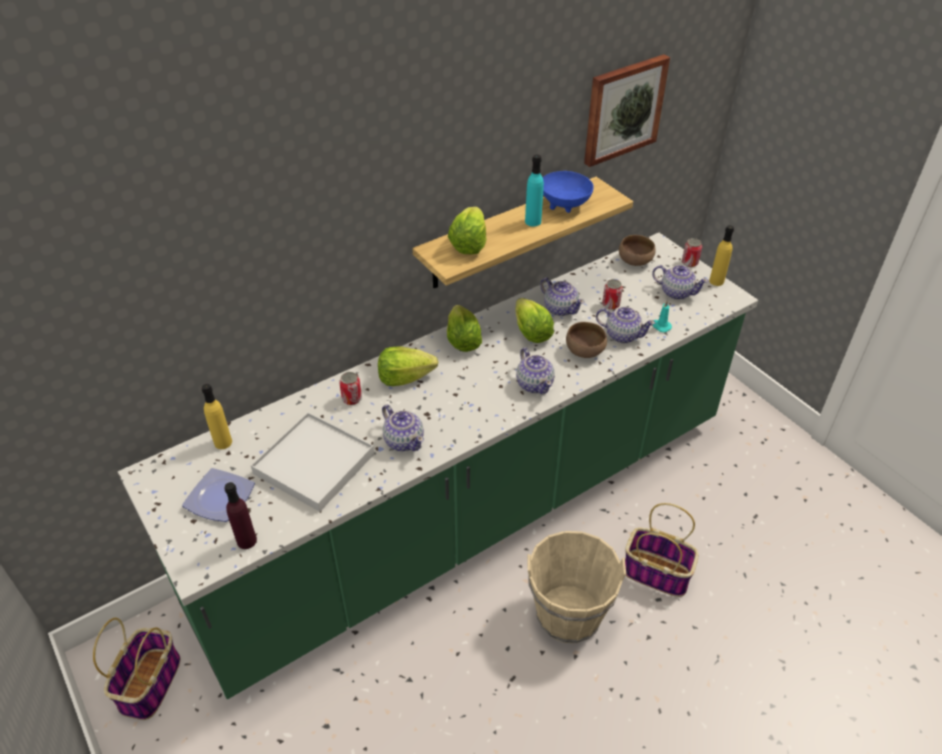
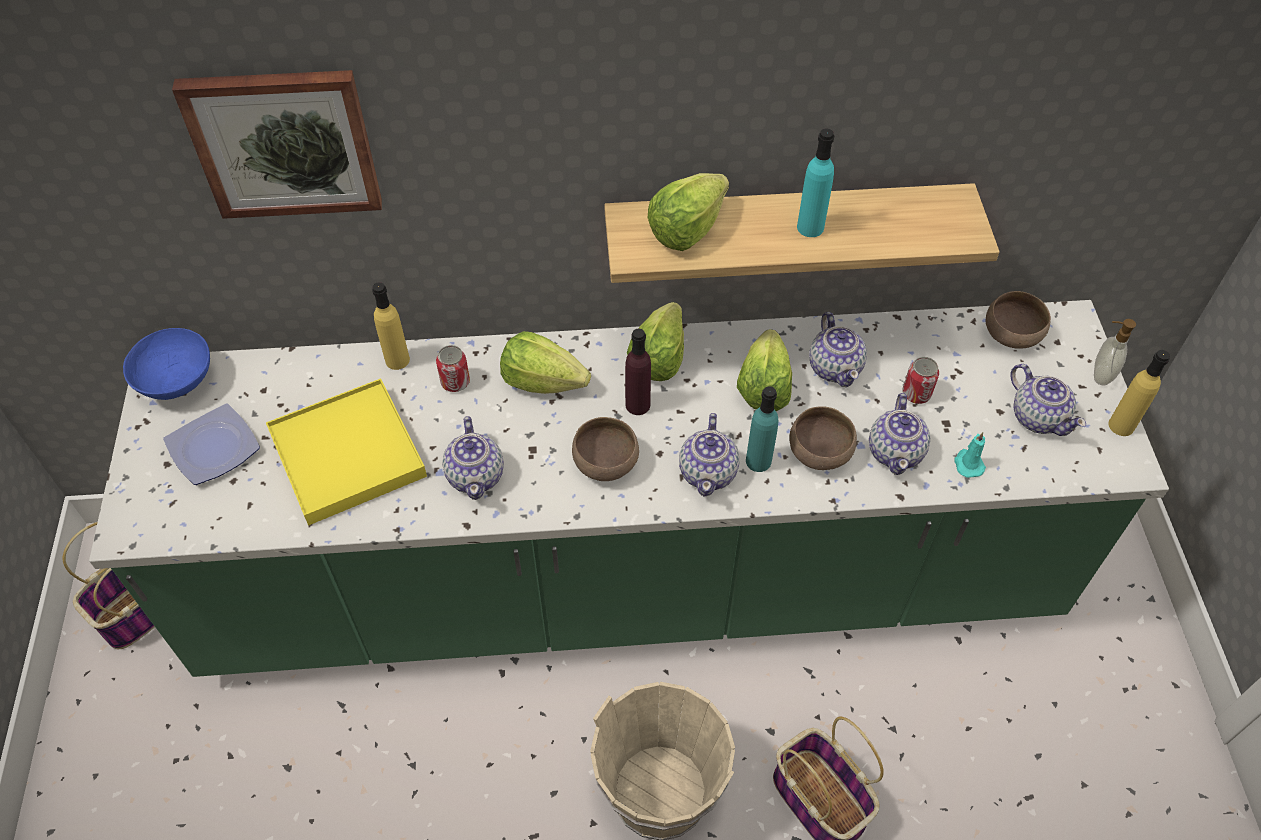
camera: 30 degrees right, 10 degrees up
(223, 442) = (267, 372): yellow bottle -> yellow bottle (397, 360)
(246, 541) = (203, 521): purple bottle -> purple bottle (637, 405)
(314, 464) = (347, 455): white tray -> yellow tray
(475, 403) = (607, 463): none -> brown bowl
(556, 368) = (758, 461): none -> turquoise bottle
(565, 205) = (883, 217): blue bowl -> blue bowl (177, 384)
(622, 335) = (896, 451): teapot -> teapot turned 45 degrees clockwise
(623, 109) = (1050, 91): picture -> picture (284, 142)
(689, 263) = (1100, 374): can -> soap dispenser

